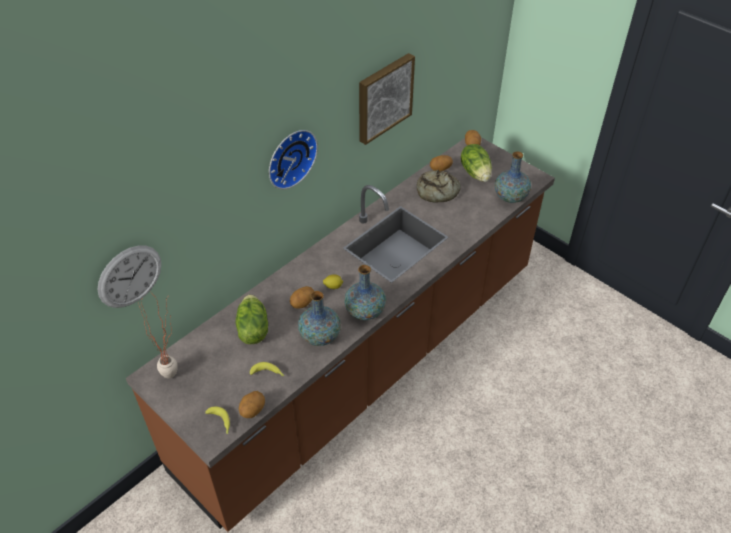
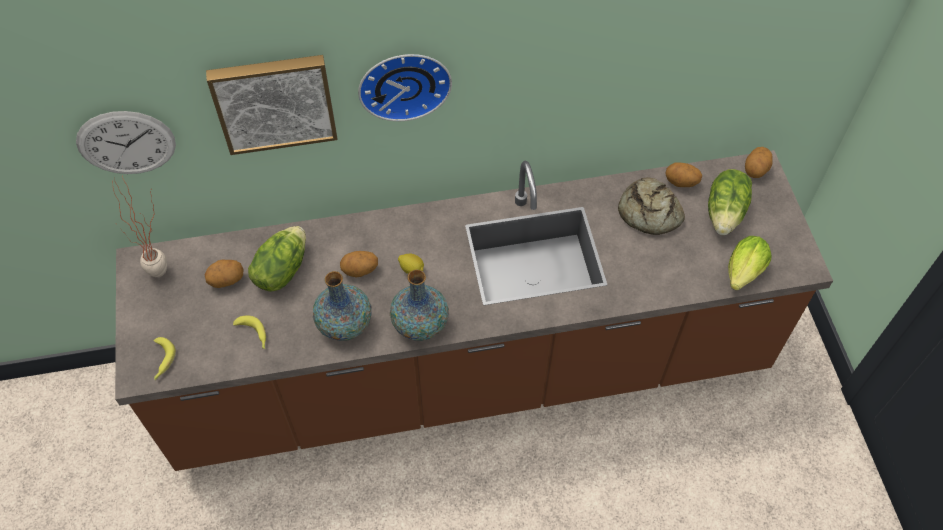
camera: 35 degrees right, 10 degrees up
(252, 410) = (203, 368): potato -> potato (227, 280)
(383, 97) = (596, 54): picture -> picture (274, 101)
(510, 197) = (742, 275): vase -> lettuce

